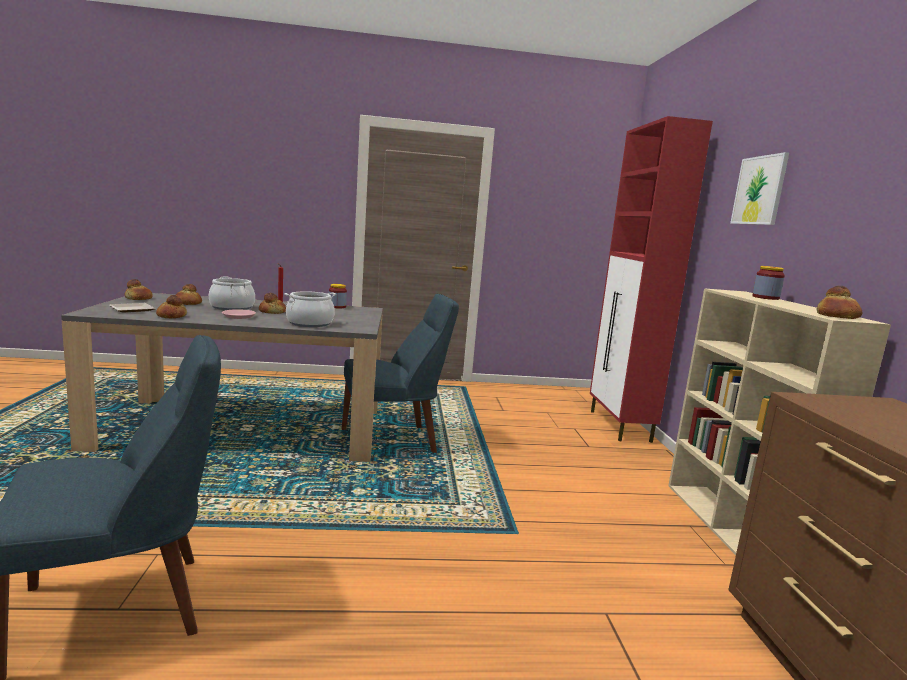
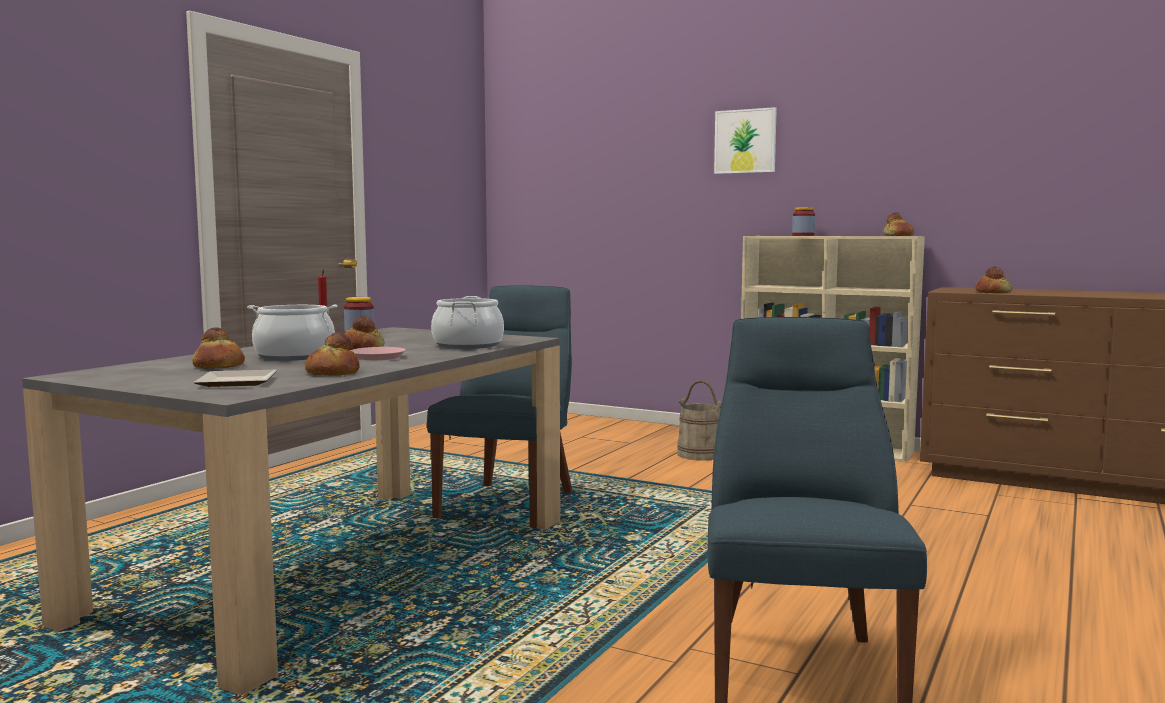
camera: 55 degrees left, 5 degrees down
(139, 298) = (113, 378): bread -> bread (993, 292)
(601, 477) = (700, 454): none -> beige bucket
(619, 426) = (599, 423): red cabinet -> none

